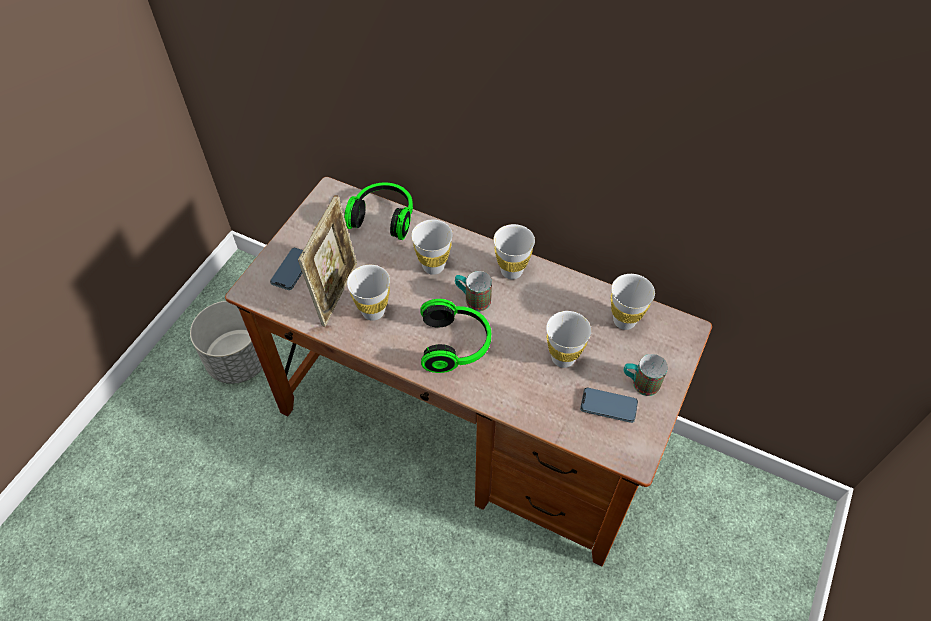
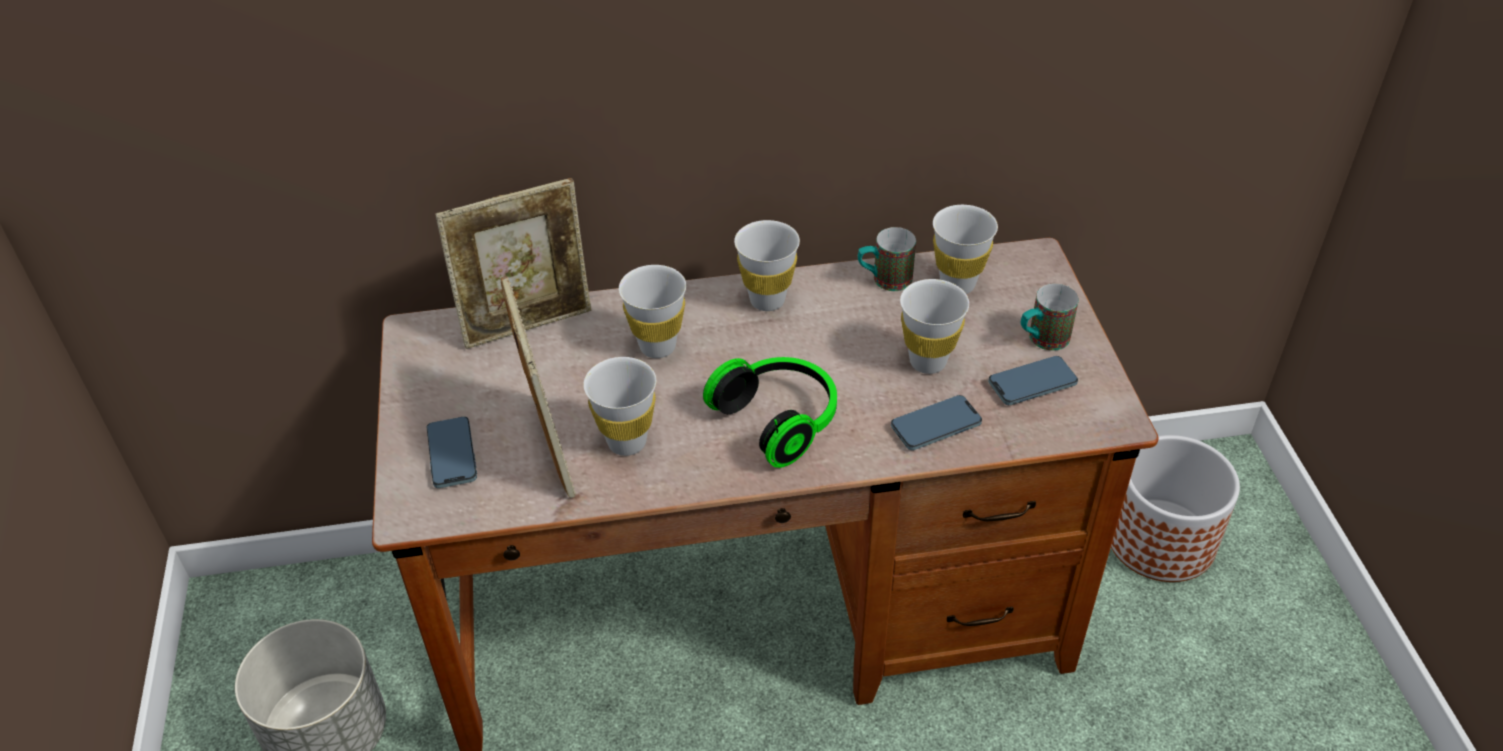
camera: 35 degrees left, 10 degrees down
(383, 218) = (528, 324): headphones -> picture frame
(472, 299) = (749, 357): mug -> mug (884, 280)
(532, 398) = (935, 426): none -> phone
(718, 527) = (1159, 540): none -> planter

